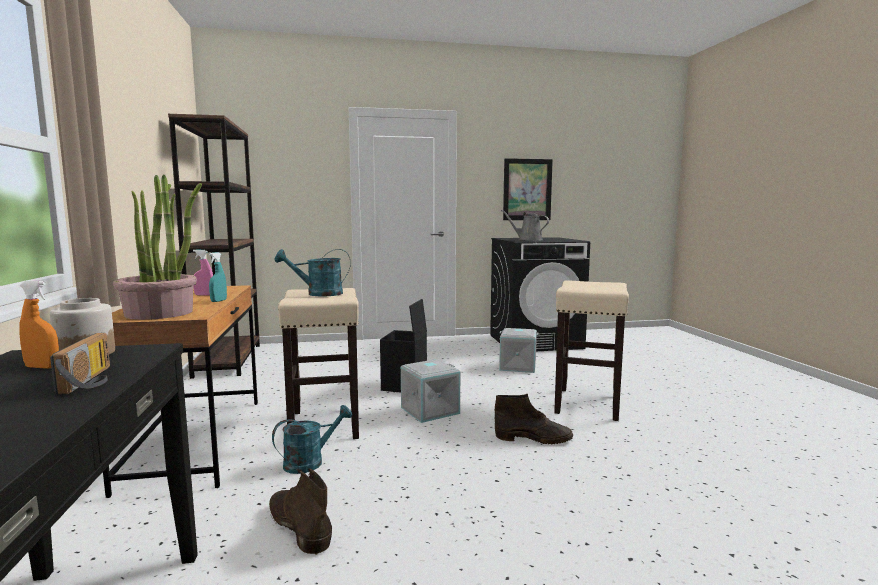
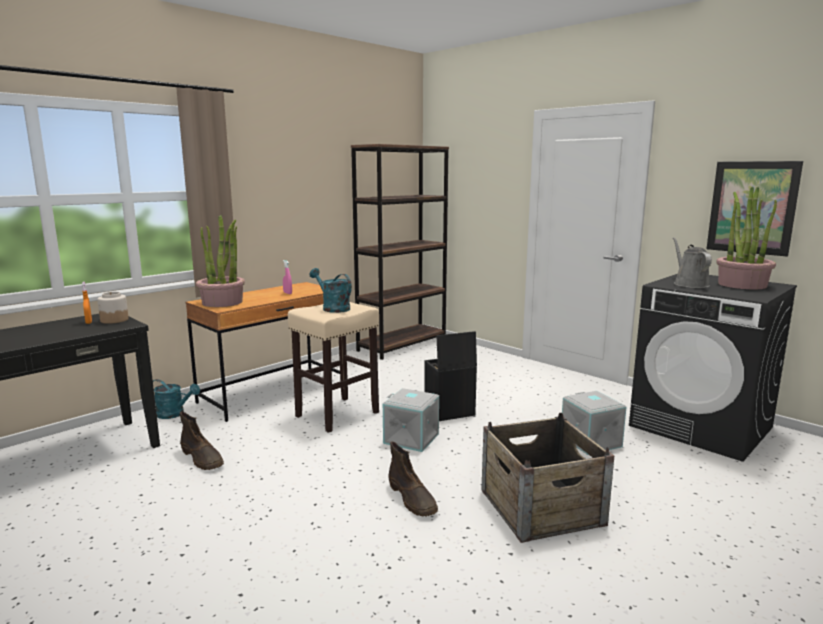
camera: 55 degrees right, 5 degrees up
(93, 380) = (71, 334): radio -> none
(218, 301) = (272, 300): turquoise spray bottle -> none
(298, 526) = (202, 459): brown boot -> brown boot turned 120 degrees clockwise
(310, 462) = (279, 431): turquoise watering can -> turquoise watering can (174, 414)
(544, 238) = (742, 285): none -> potted plant
(587, 404) = (541, 507): beige stool -> crate

